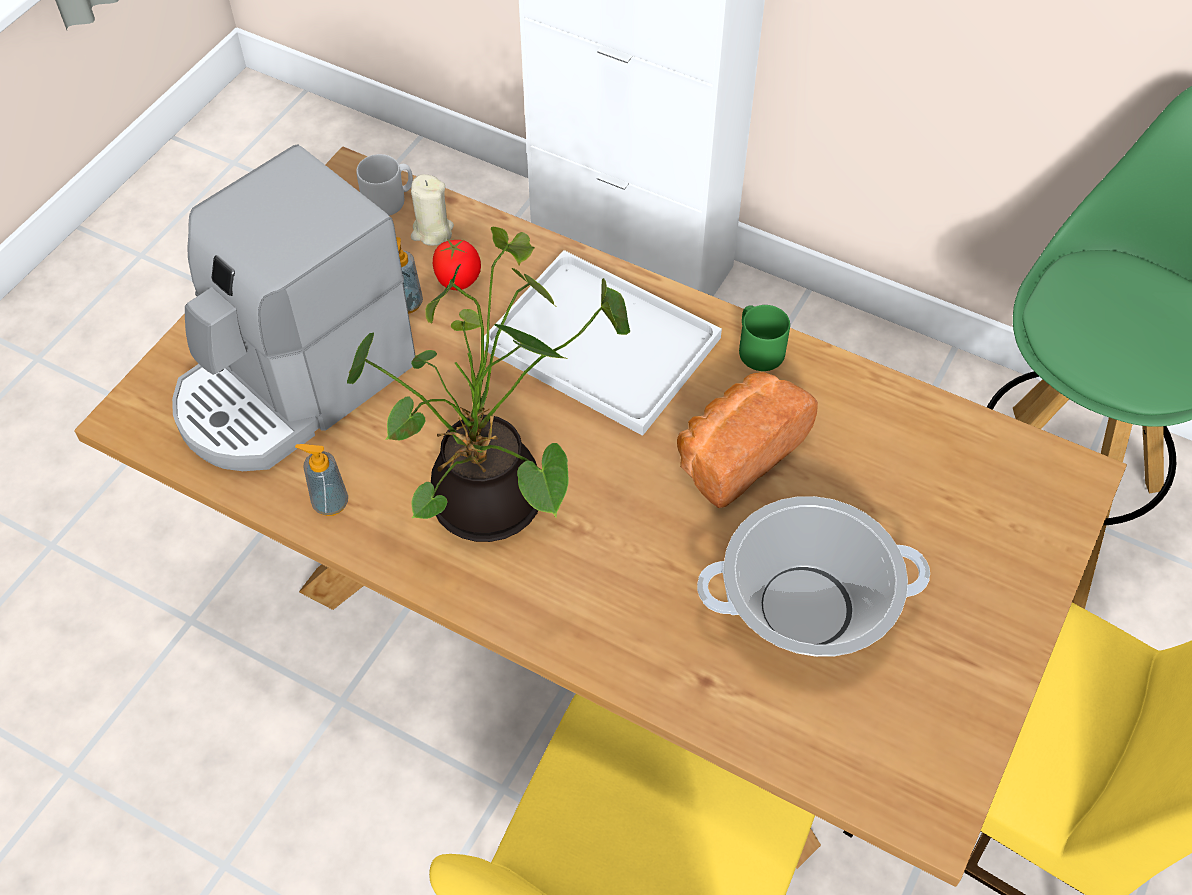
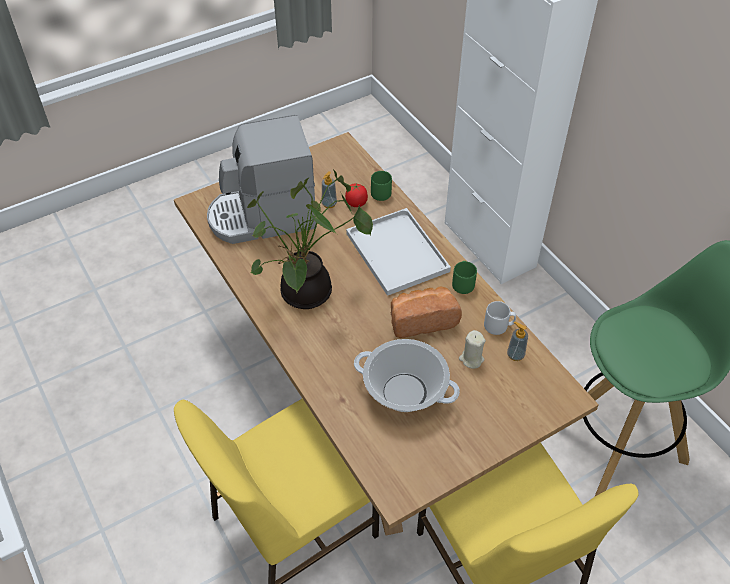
camera: 30 degrees right, 5 degrees down
(330, 503) = (246, 266): soap dispenser -> soap dispenser (515, 355)
(389, 200) = (351, 160): grey mug -> grey mug (498, 326)
(432, 232) = (359, 180): beige candle -> beige candle (471, 359)
(489, 239) = (381, 192): none -> green mug

